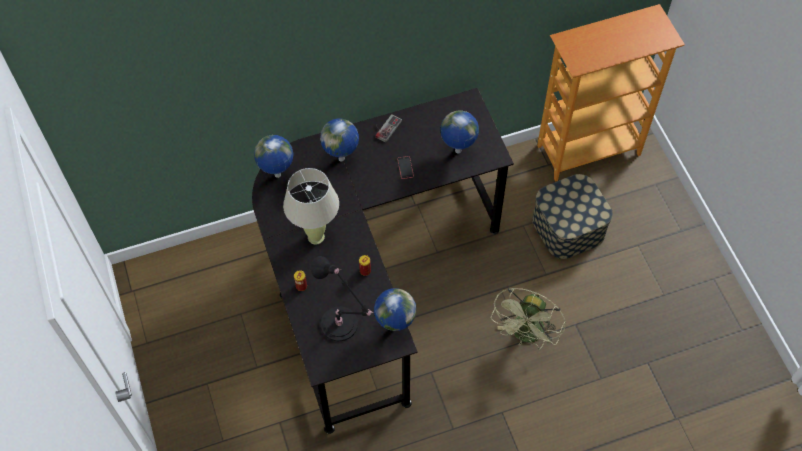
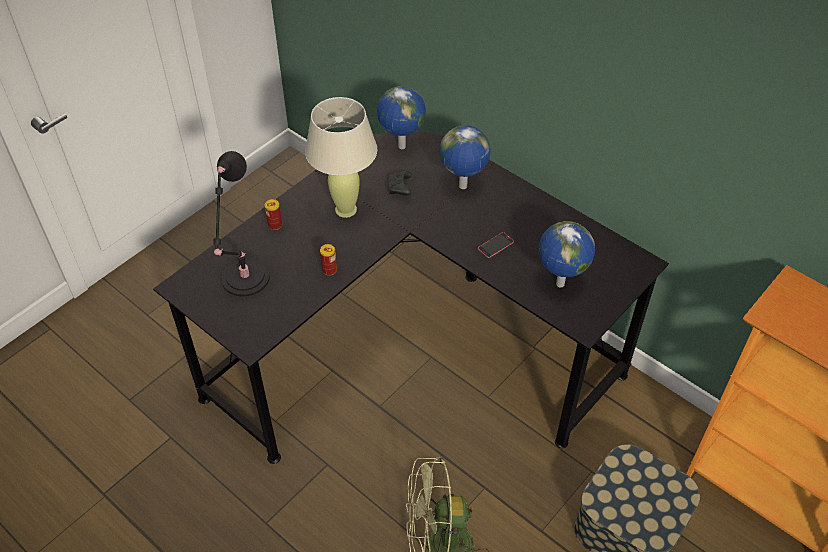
camera: 60 degrees right, 10 degrees down
(385, 127) = (536, 204): game controller -> none
(394, 326) = (271, 329): globe -> none

